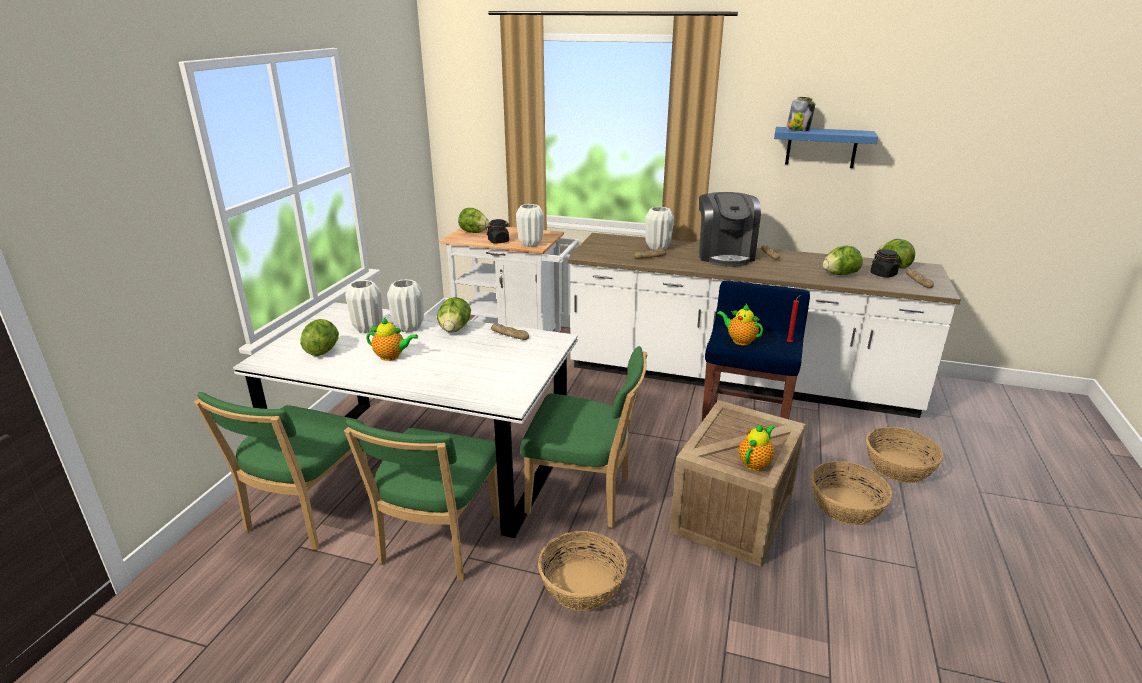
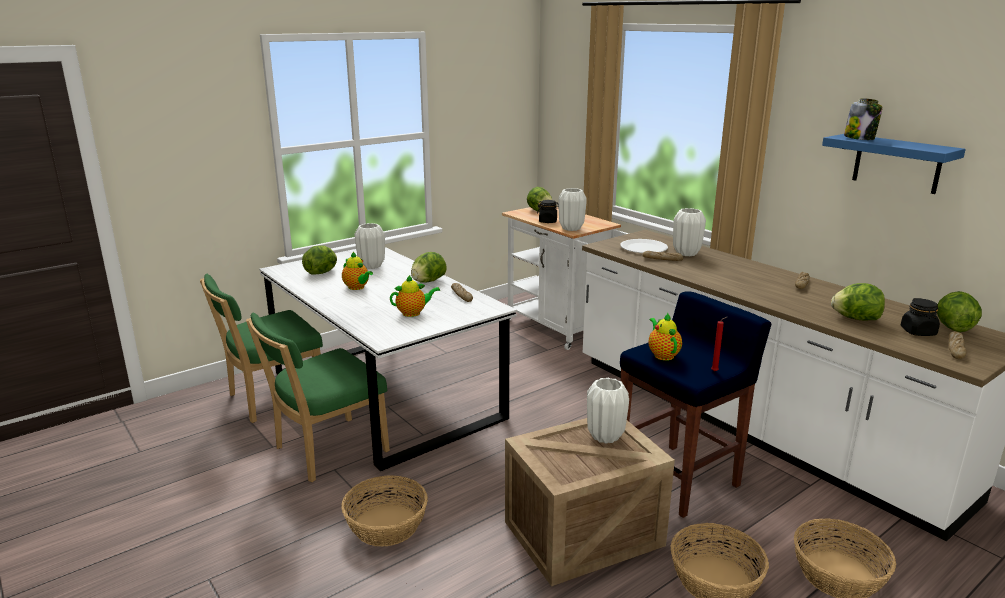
camera: 35 degrees right, 5 degrees down
(409, 328) = (398, 272): white vase -> white vase (605, 437)
(584, 496) = (469, 464): green chair -> none
(619, 250) = (643, 248): none -> white plate
(724, 255) = (748, 273): coffee machine -> none
(755, 463) = (571, 471): teapot -> teapot (413, 313)

